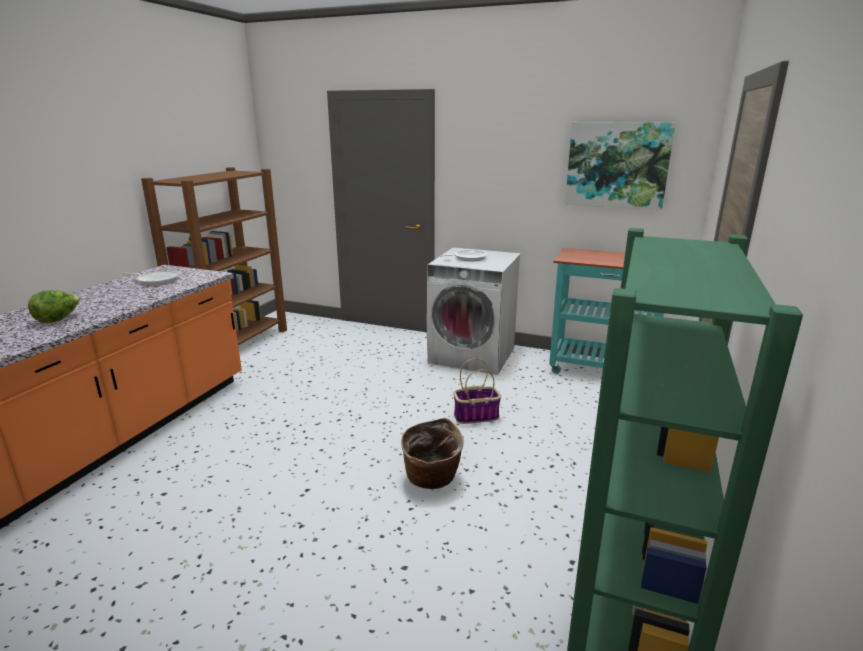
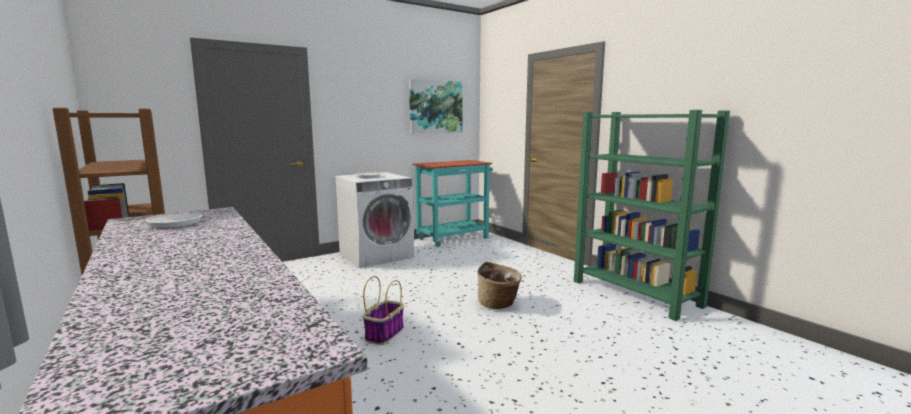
camera: 55 degrees left, 10 degrees down
(58, 319) = (205, 257): lettuce -> none
(476, 416) = (450, 275): basket -> basket (384, 333)

